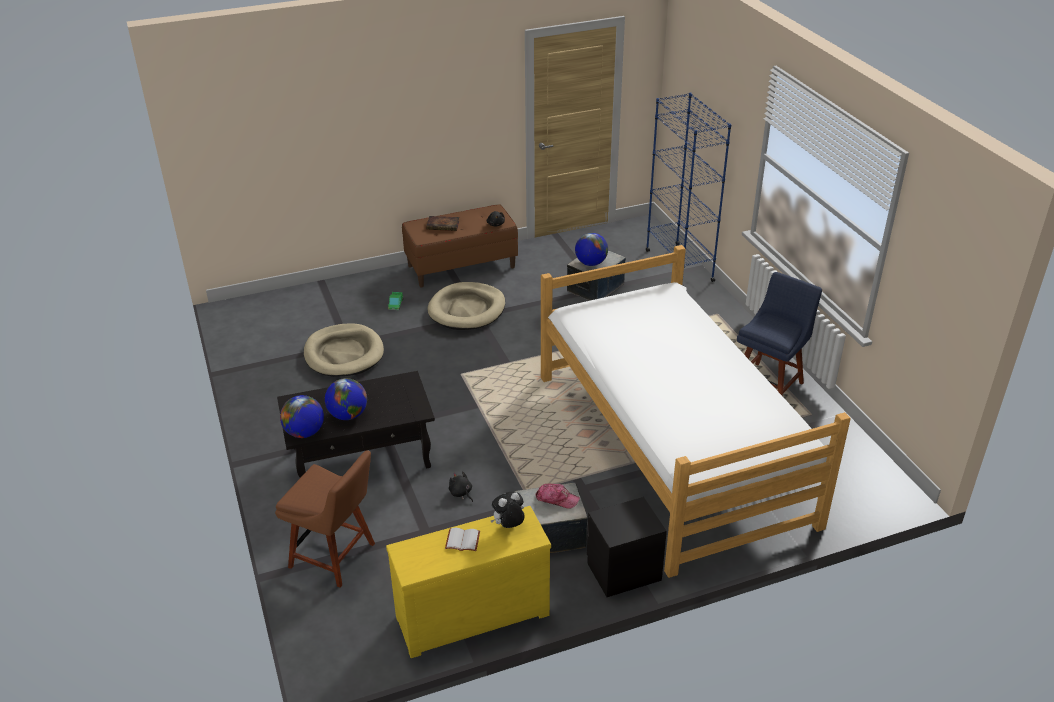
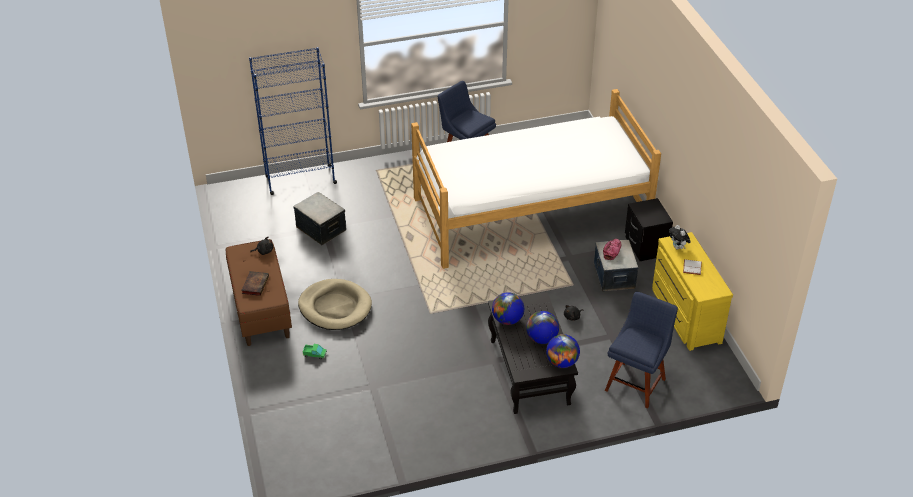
camera: 85 degrees left, 5 degrees up
(336, 557) = (636, 382): brown chair -> blue chair
(344, 354) = (387, 388): beige dog bed -> none
(591, 263) = (323, 211): globe -> globe (507, 320)

